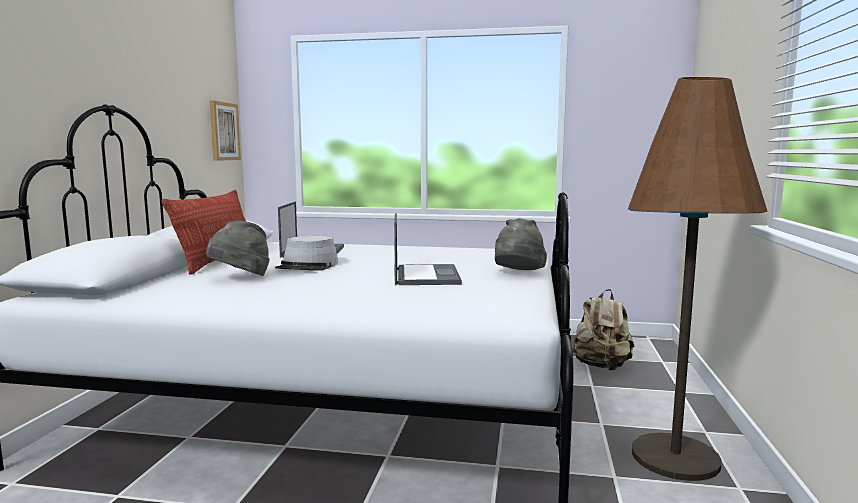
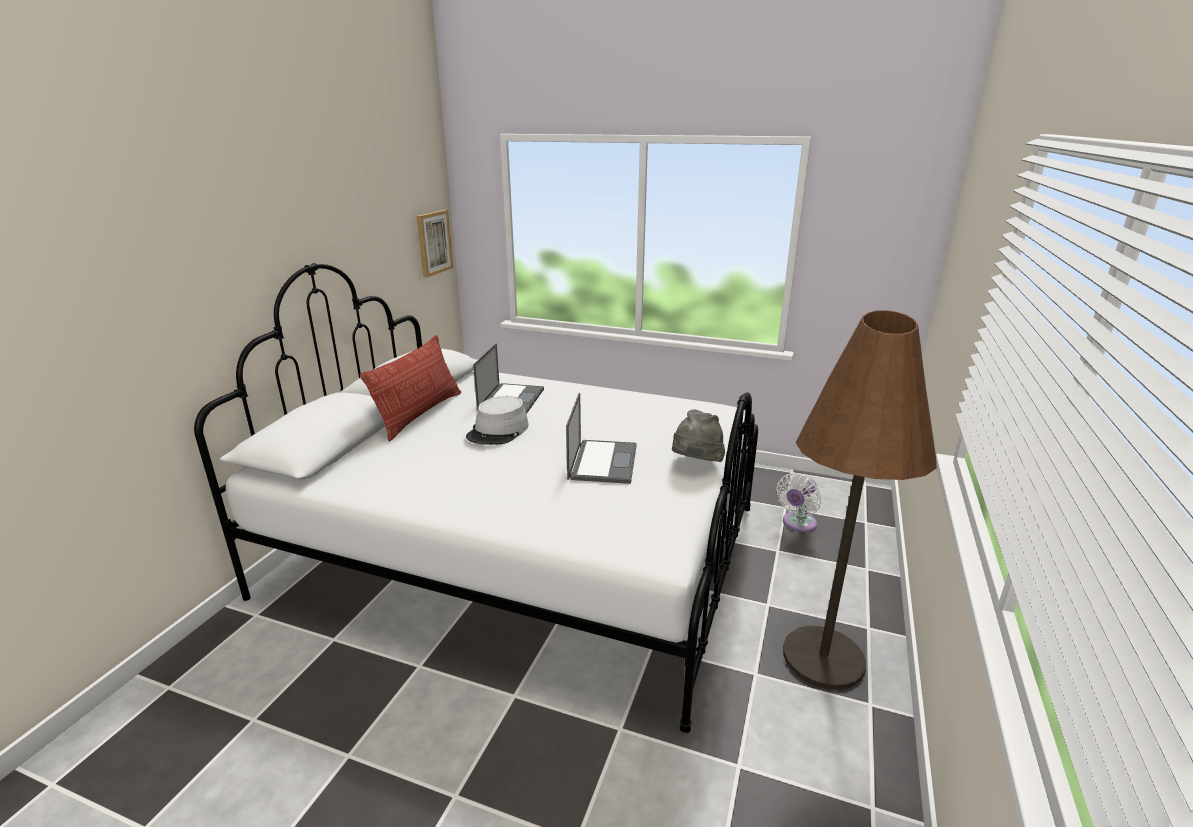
camera: 10 degrees right, 15 degrees up
(240, 278) = (431, 452): grey hat -> none
(601, 367) = (797, 524): beige backpack -> white fan

